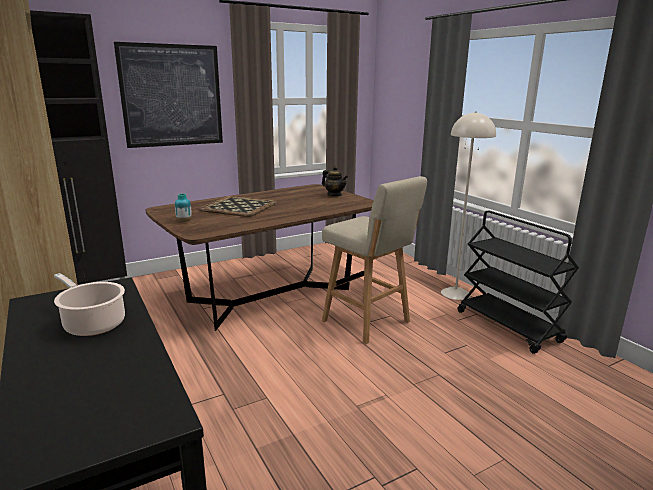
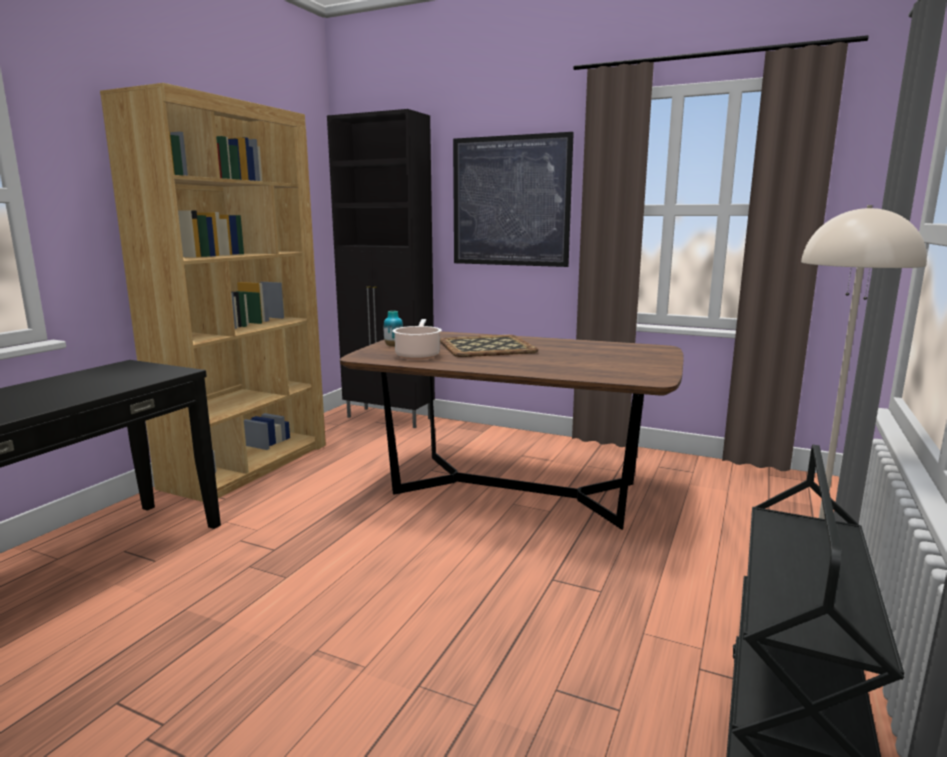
camera: 55 degrees right, 5 degrees down
(93, 323) = (85, 386): cooking pot -> cooking pot (418, 355)
(334, 195) = (645, 361): teapot -> none
(368, 322) = (550, 579): beige stool -> none

